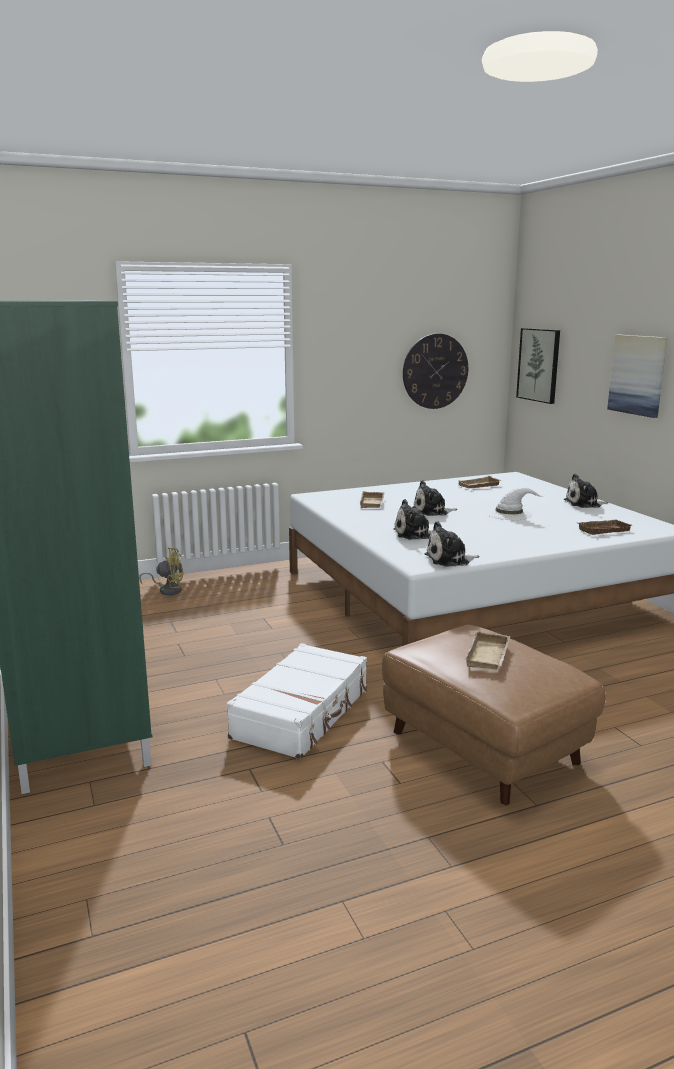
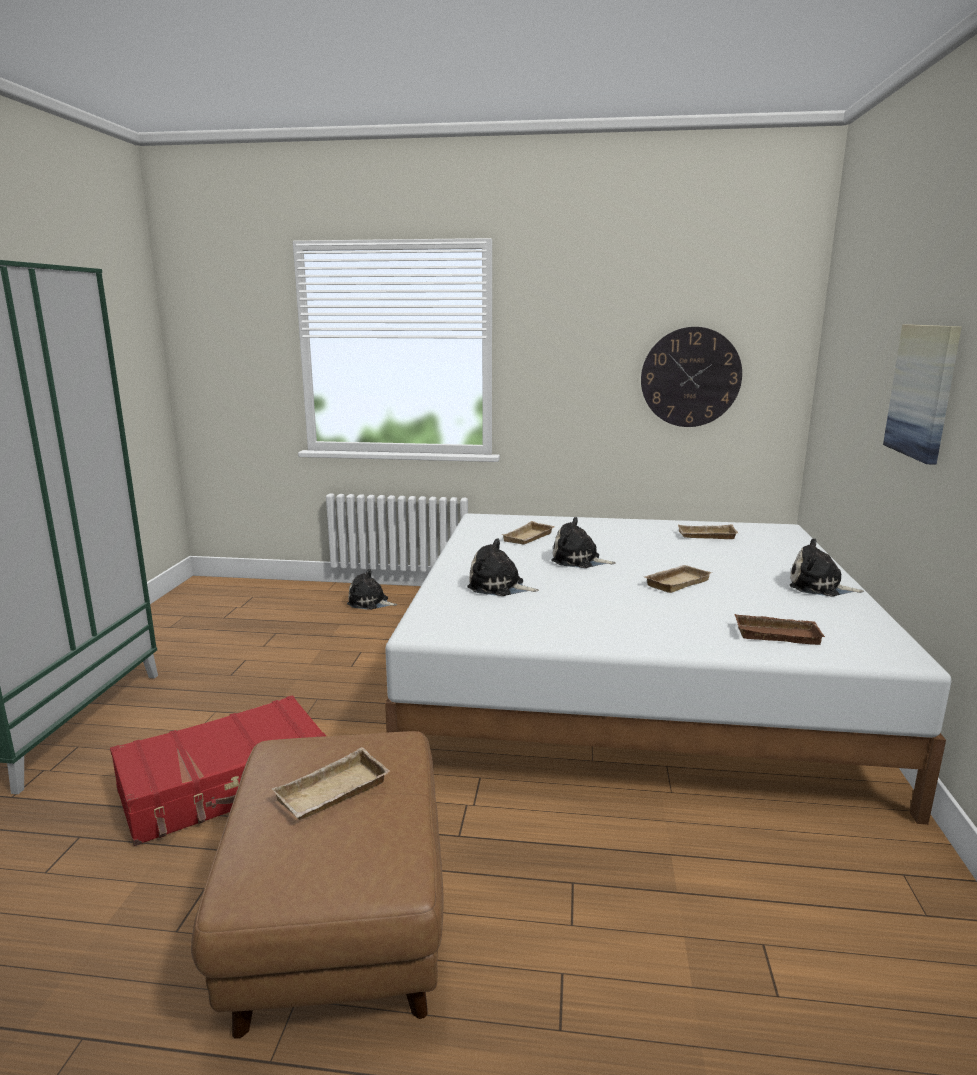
camera: 30 degrees right, 0 degrees up
(168, 590) = (323, 598): yellow fan -> none
(302, 713) = (226, 785): white suitcase -> red suitcase
(450, 560) = (471, 632): plush toy -> plush toy (370, 603)
(509, 514) = (676, 582): white hat -> beige tray
(539, 365) = (836, 374): picture -> none

